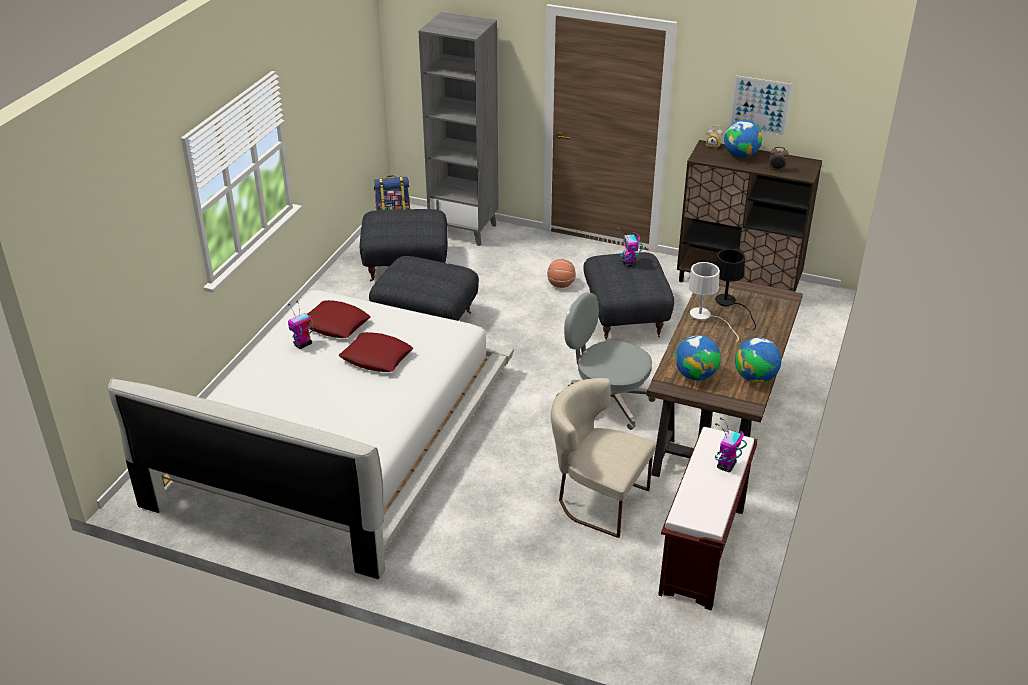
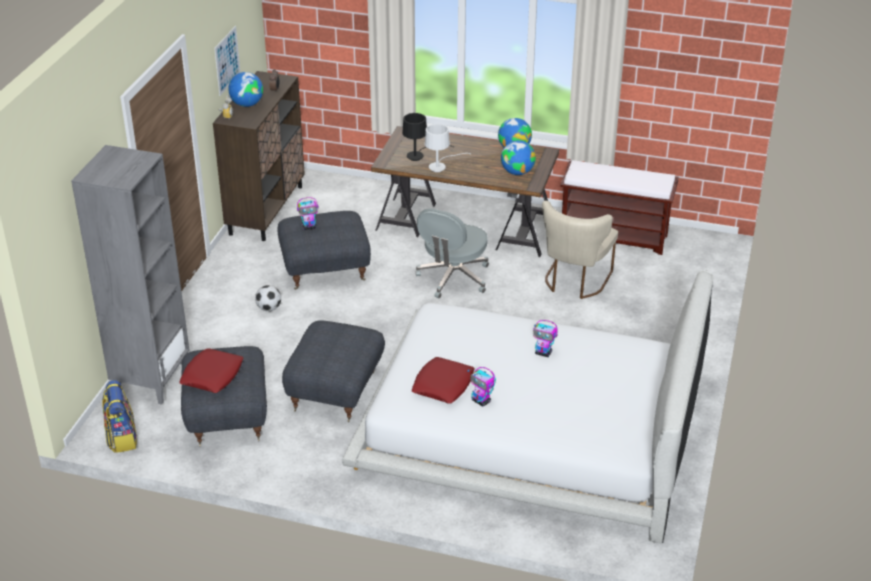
camera: 95 degrees left, 0 degrees up
(376, 357) = (493, 352): red pillow -> red pillow (212, 375)
(560, 285) = (269, 308): basketball -> football
(726, 466) = (606, 170): toy robot -> toy robot (543, 353)

